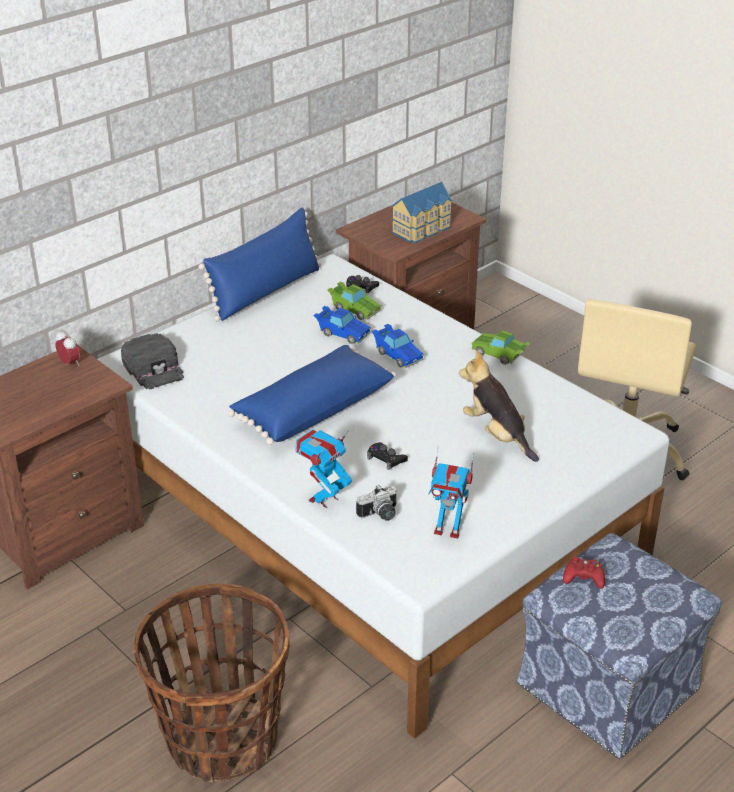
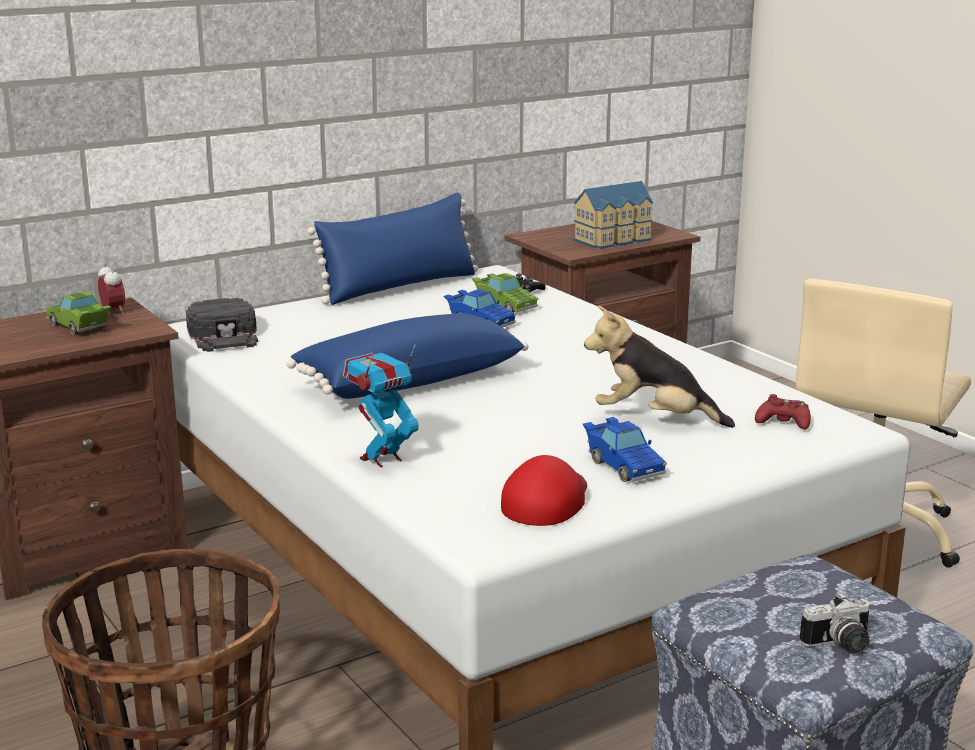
camera: 10 degrees right, 15 degrees down
(380, 515) = (454, 479): camera -> camera (840, 645)
(386, 459) = (487, 429): black game controller -> none
(397, 355) = (543, 344): blue toy car -> blue toy car (622, 466)
(448, 529) = (547, 500): toy robot -> red cap
(497, 435) = (653, 418): plush toy -> plush toy turned 45 degrees counterclockwise
(500, 355) = (683, 352): green toy car -> green toy car (80, 327)
(583, 577) = (750, 592): red game controller -> red game controller (783, 422)

